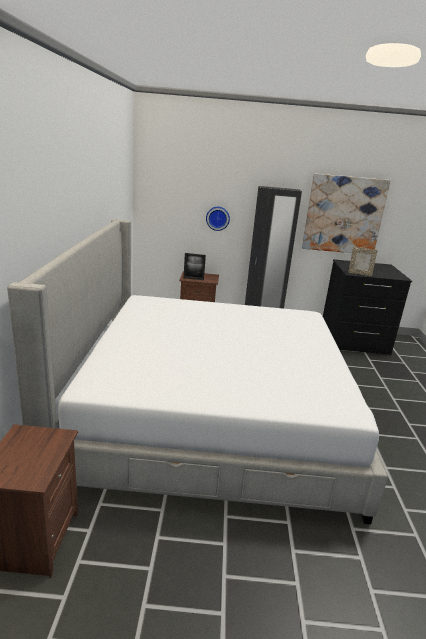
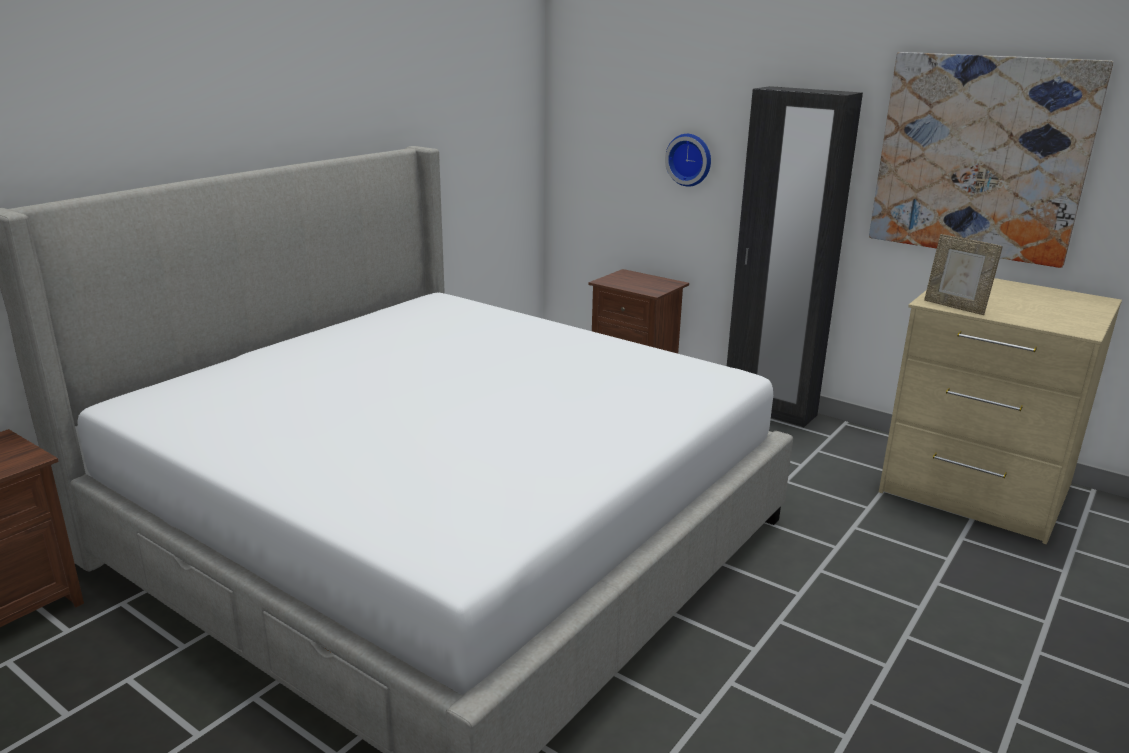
camera: 35 degrees right, 0 degrees up
(193, 279) = (619, 284): picture frame -> none
(354, 341) = (974, 489): black dresser -> beige dresser

